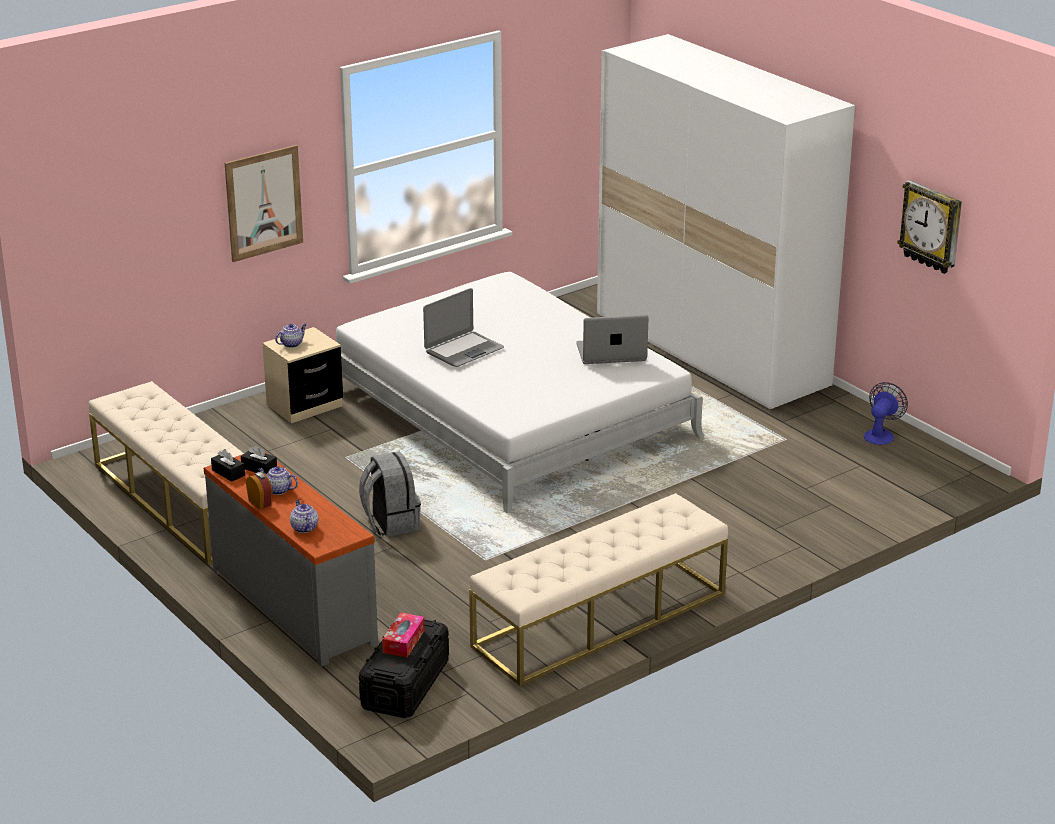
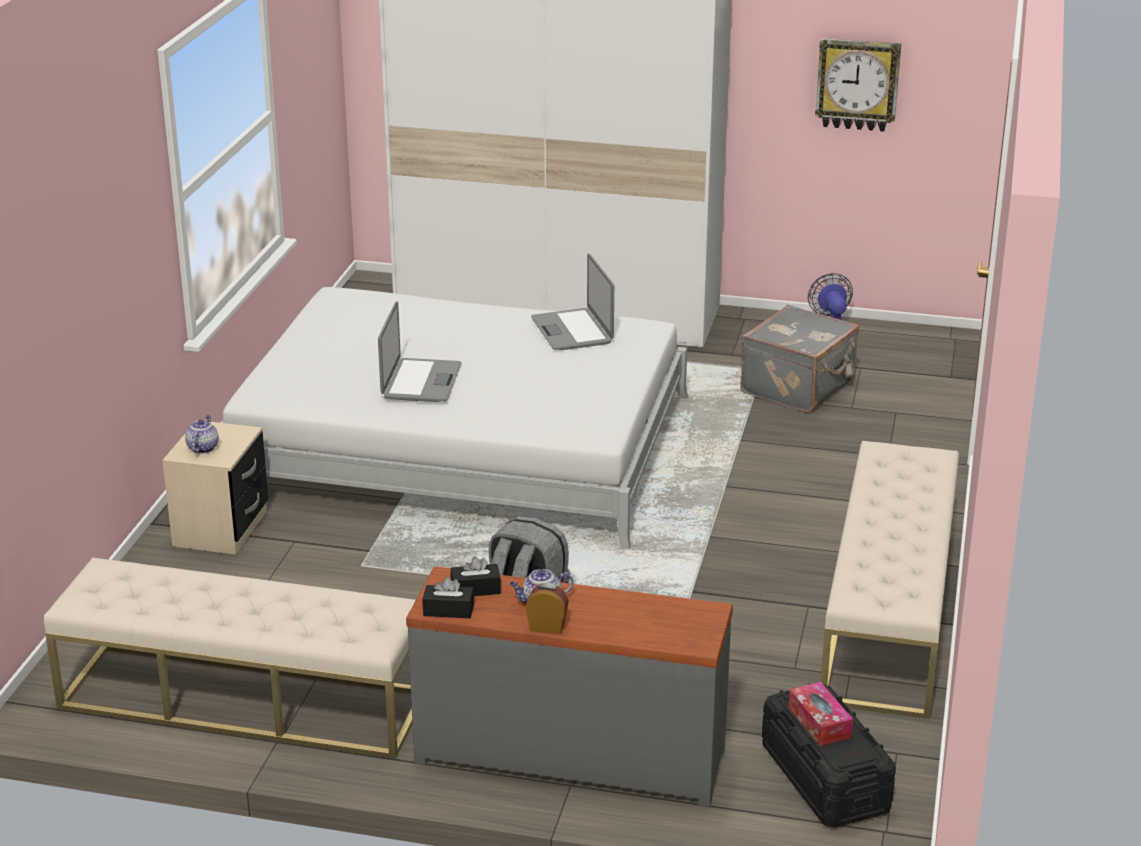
camera: 40 degrees left, 0 degrees up
(264, 203) = (121, 263): picture -> none
(304, 528) = (645, 631): teapot -> none
(611, 353) = (573, 331): laptop -> laptop turned 60 degrees counterclockwise
(791, 461) = (799, 388): none -> grey suitcase

